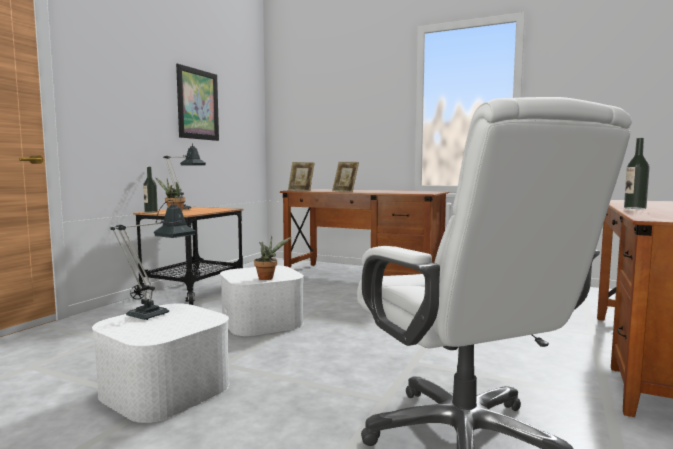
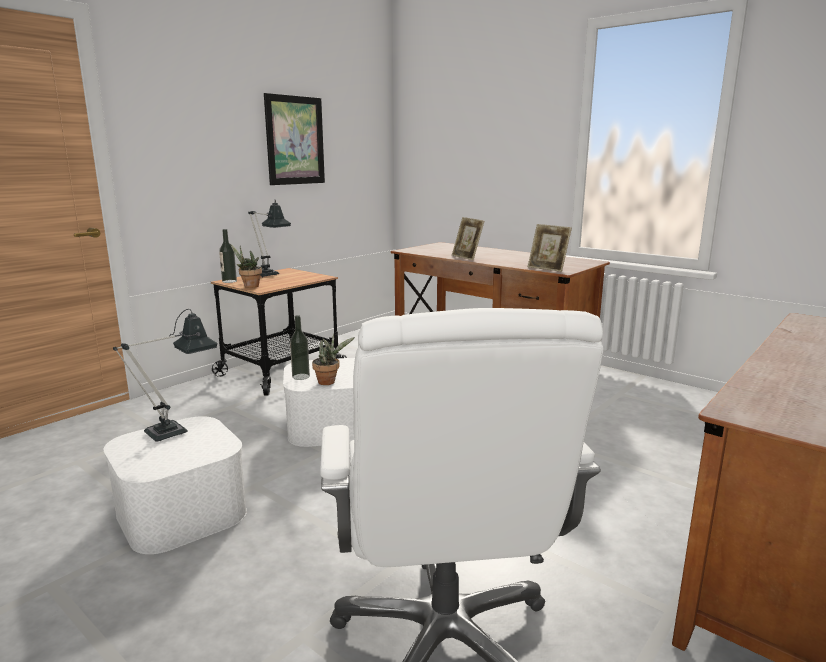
camera: 15 degrees right, 10 degrees up
(301, 190) = (417, 251): picture frame -> picture frame (547, 268)
(634, 208) = (778, 360): bottle -> bottle (301, 376)

